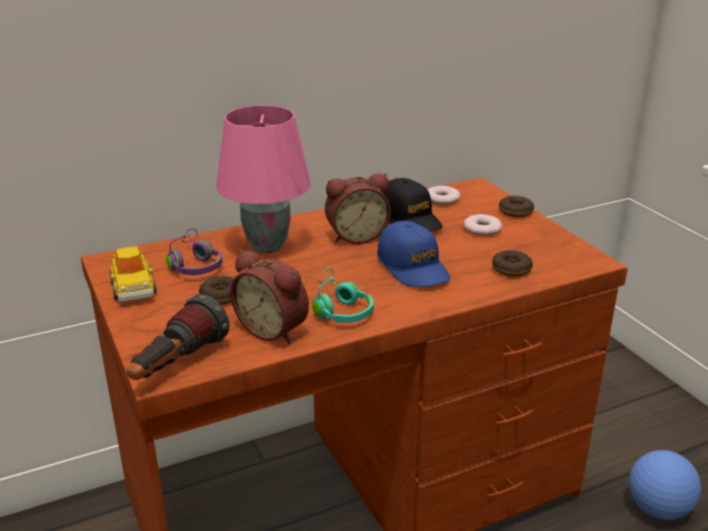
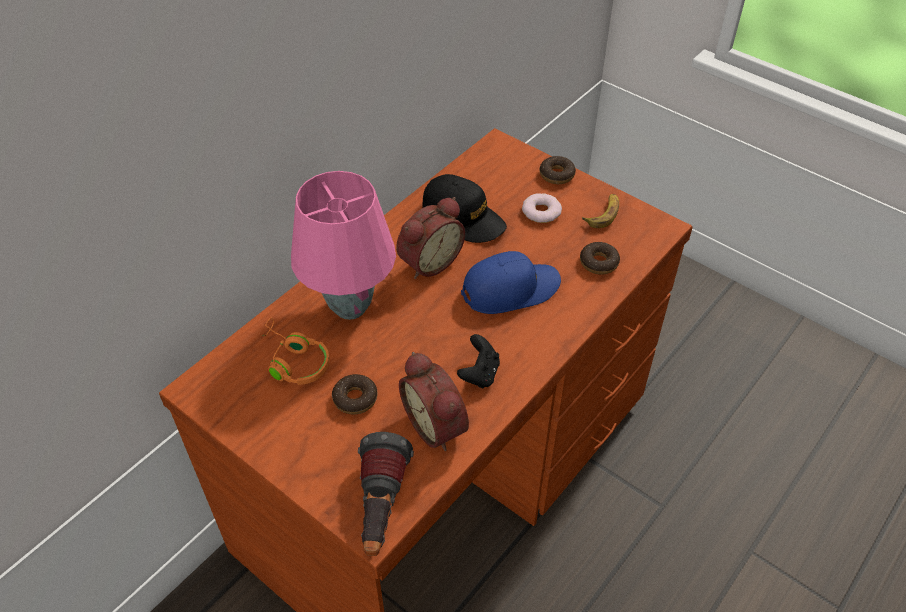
camera: 25 degrees left, 20 degrees up
(133, 288) = (257, 420): toy car -> none
(194, 264) = (293, 361): purple headphones -> orange headphones
(274, 329) = (438, 424): alarm clock -> alarm clock turned 45 degrees clockwise
(339, 309) = (479, 374): turquoise headphones -> black game controller
(413, 267) = (510, 289): blue cap -> blue cap turned 60 degrees counterclockwise
(442, 199) = (477, 176): donut -> none
(541, 242) = (603, 214): none -> banana
(658, 509) = (703, 387): football -> none

